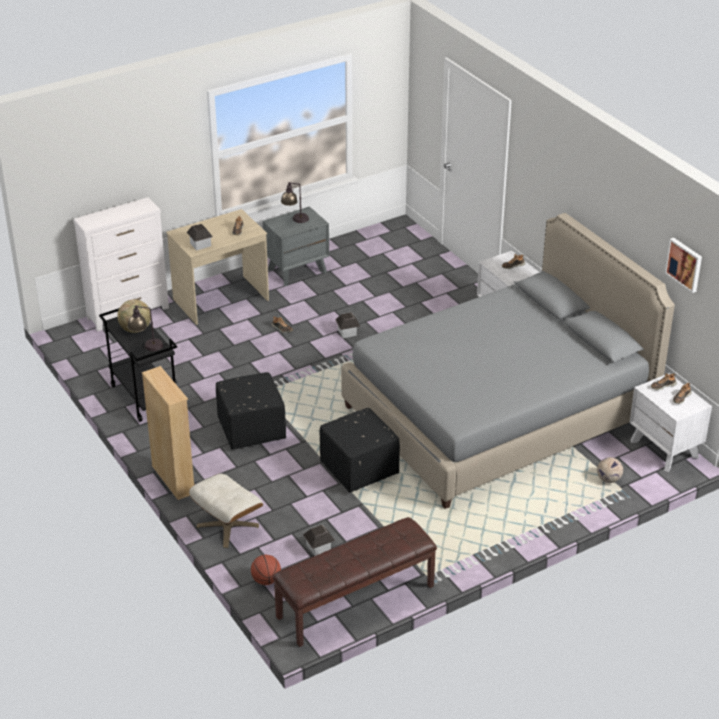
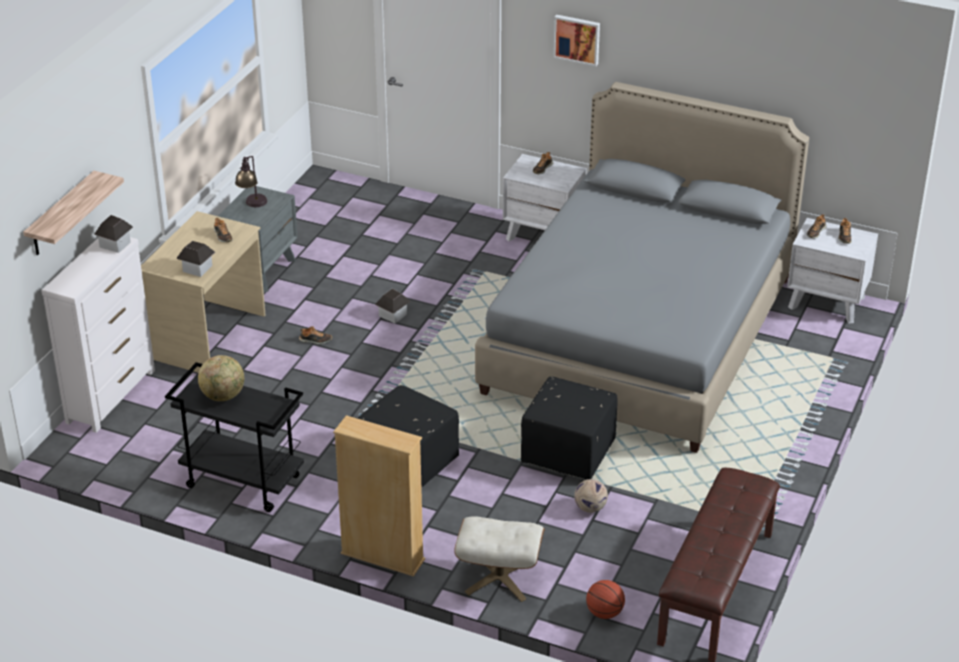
camera: 35 degrees left, 0 degrees up
(104, 173) = (61, 215): none -> shelf
(146, 347) = (261, 410): table lamp -> none
(319, 548) = (619, 552): toy house -> toy house (115, 244)
(608, 479) = (811, 354): football -> football (590, 508)
(684, 264) = (819, 86): picture -> picture (577, 39)

